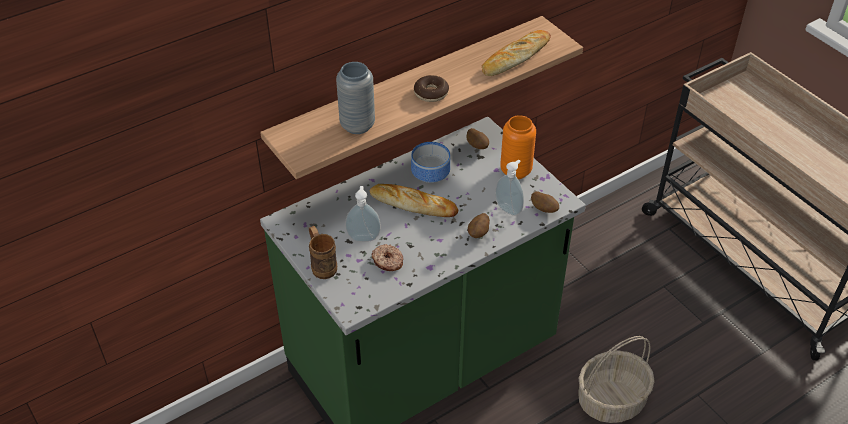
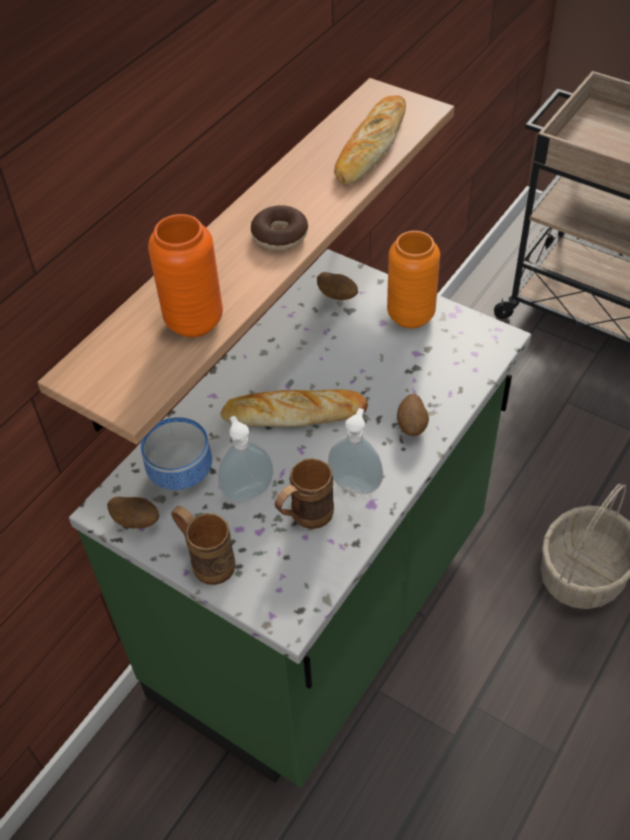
camera: 20 degrees left, 5 degrees up
(357, 125) = (194, 321): grey vase -> orange vase
(387, 262) = (304, 518): donut -> brown mug
(432, 175) = (297, 359): bowl -> bowl (183, 470)
(509, 209) = (433, 374): soap dispenser -> soap dispenser (356, 484)
(544, 209) = (481, 359): potato -> potato (136, 521)

